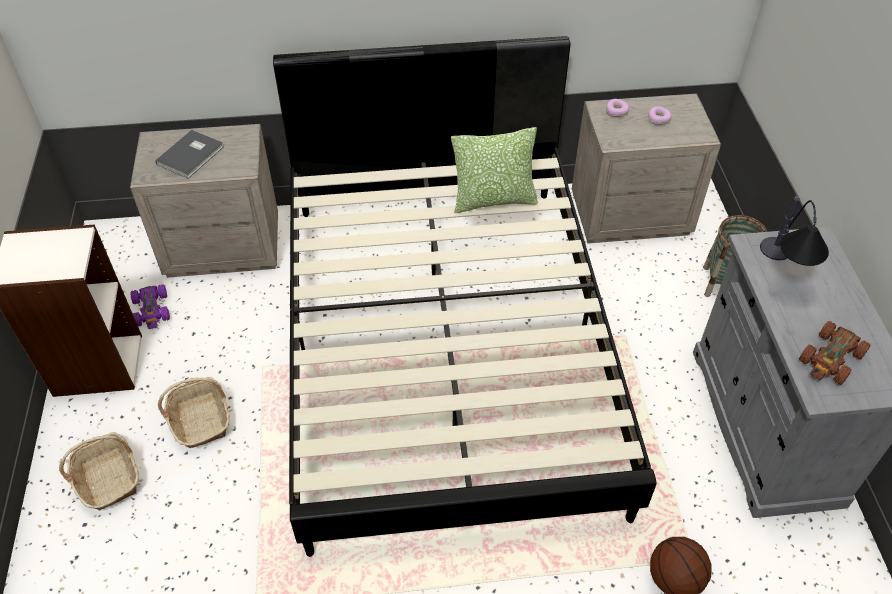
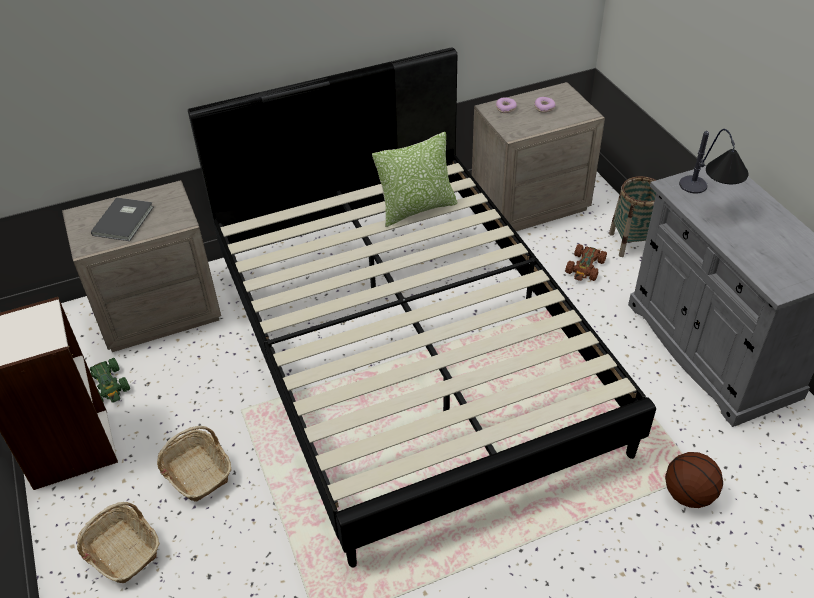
camera: 15 degrees left, 5 degrees down
(152, 310) = (108, 385): purple toy car -> green toy car
(831, 359) = (775, 259): brown toy car -> brown toy car (585, 267)

